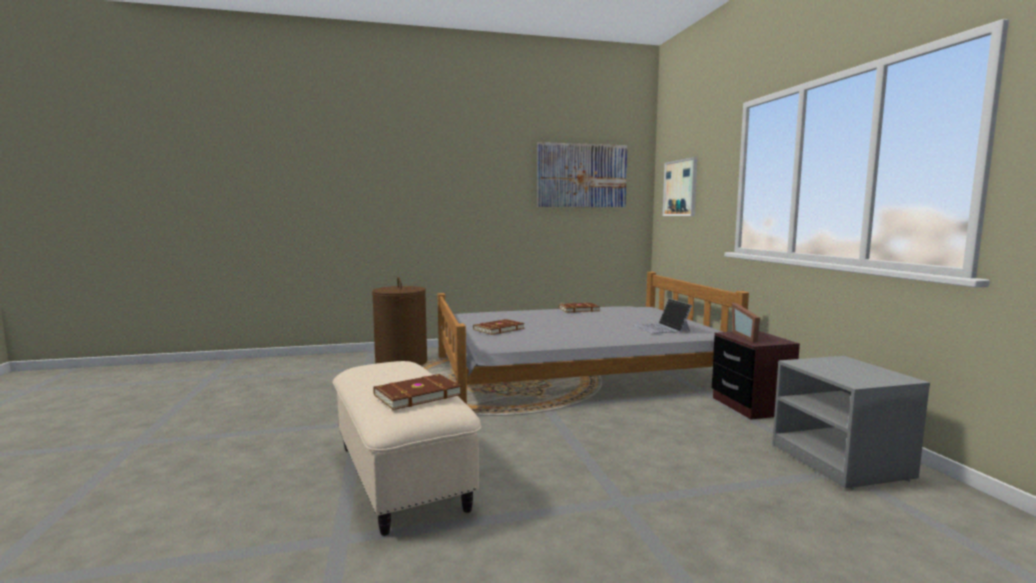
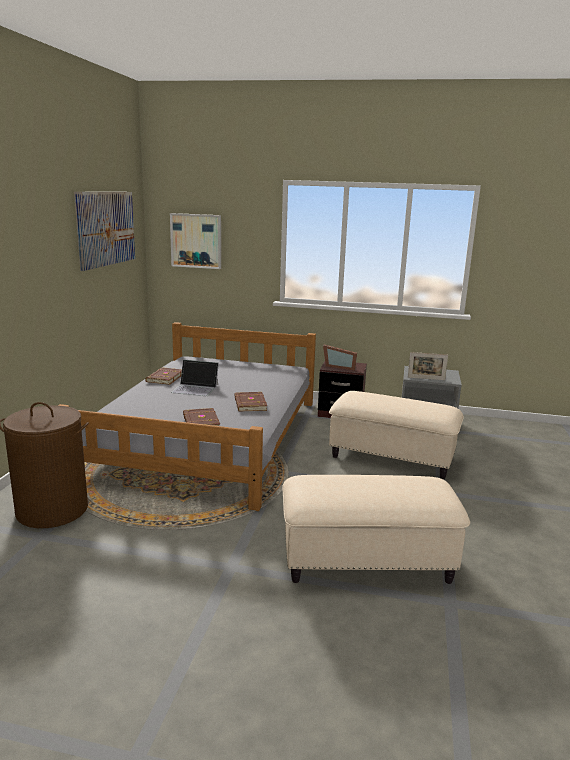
camera: 65 degrees left, 10 degrees up
(416, 395) = (413, 485): brown book -> brown book (249, 404)
(662, 328) = (272, 376): laptop -> laptop (195, 388)
(676, 454) = (392, 457): none -> beige ottoman
(817, 369) = (426, 378): none -> picture frame

